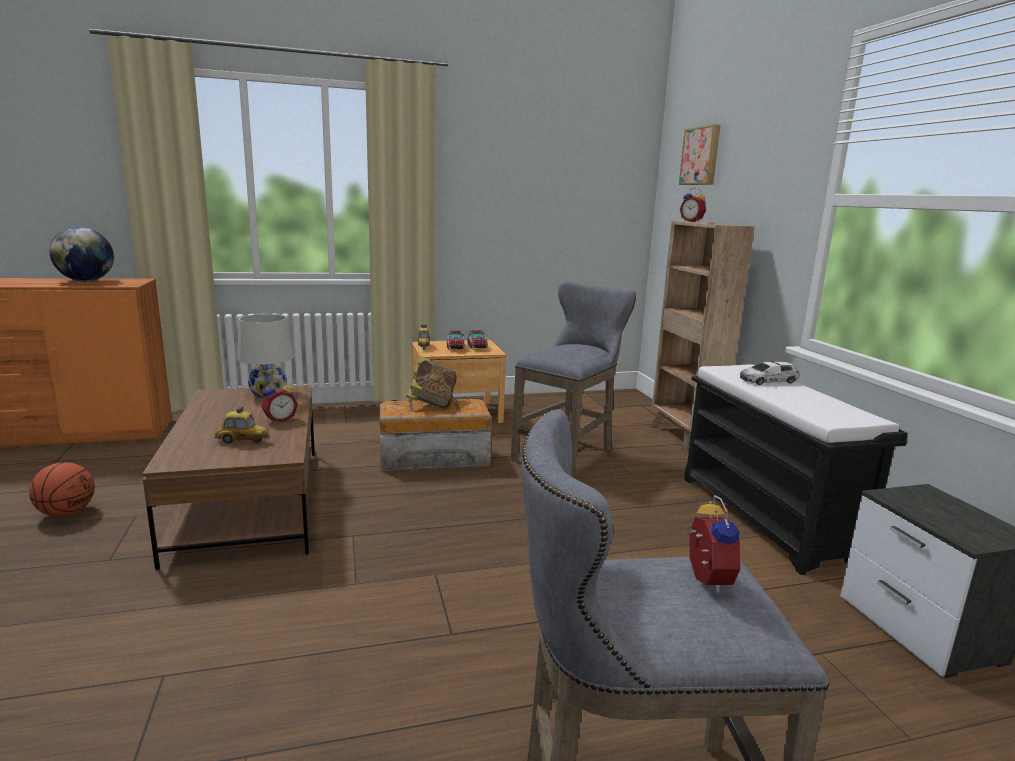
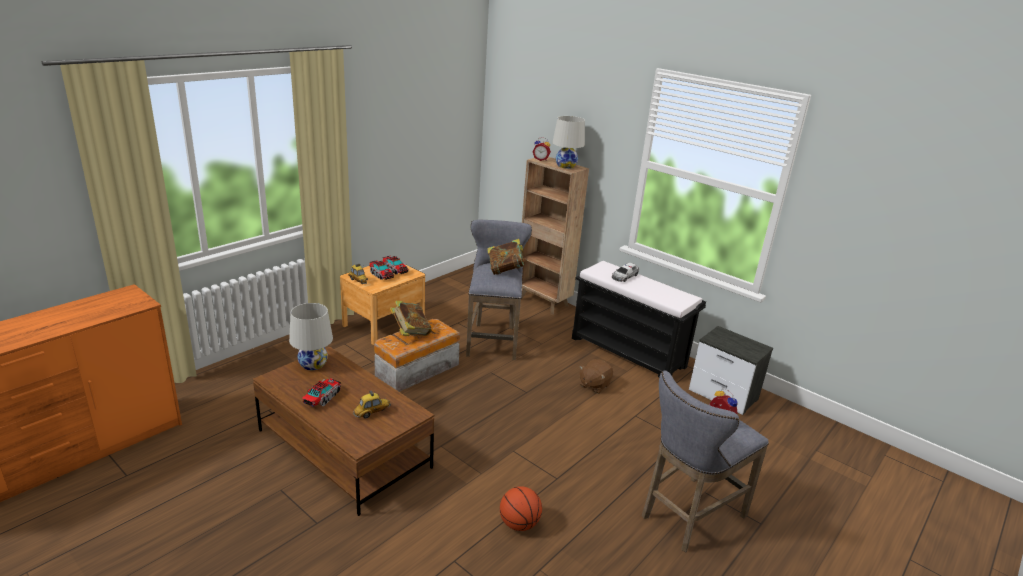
camera: 35 degrees left, 10 degrees up
(66, 513) = (224, 509): basketball -> basketball (519, 524)
(86, 281) = (86, 307): globe -> none
(223, 417) = (322, 398): none -> toy truck
(279, 420) = (364, 386): alarm clock -> none
(584, 349) = (505, 270): none -> book
(659, 539) = (594, 385): none -> brown plush toy
(701, 156) = (532, 104): picture -> none
(719, 224) = (566, 166): none -> white table lamp

